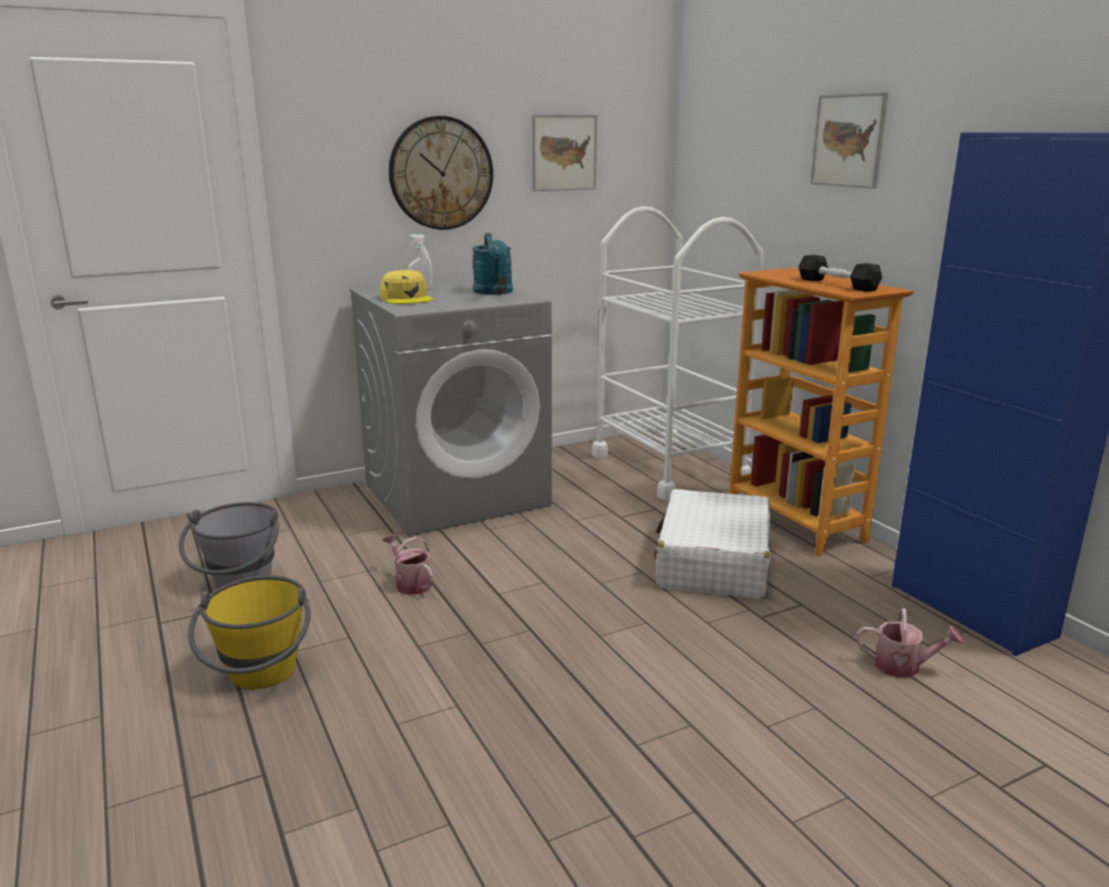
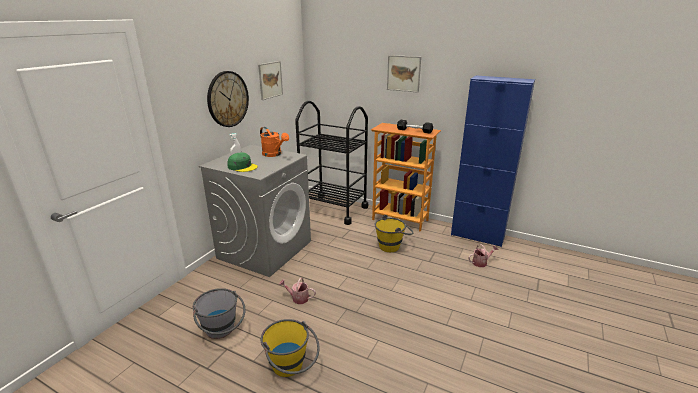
camera: 35 degrees left, 5 degrees up
(406, 298) = (242, 167): yellow cap -> green cap
(494, 292) = (274, 154): turquoise watering can -> orange watering can
(668, 467) = (333, 209): white cart -> black cart
(713, 562) = (393, 246): white suitcase -> yellow bucket

